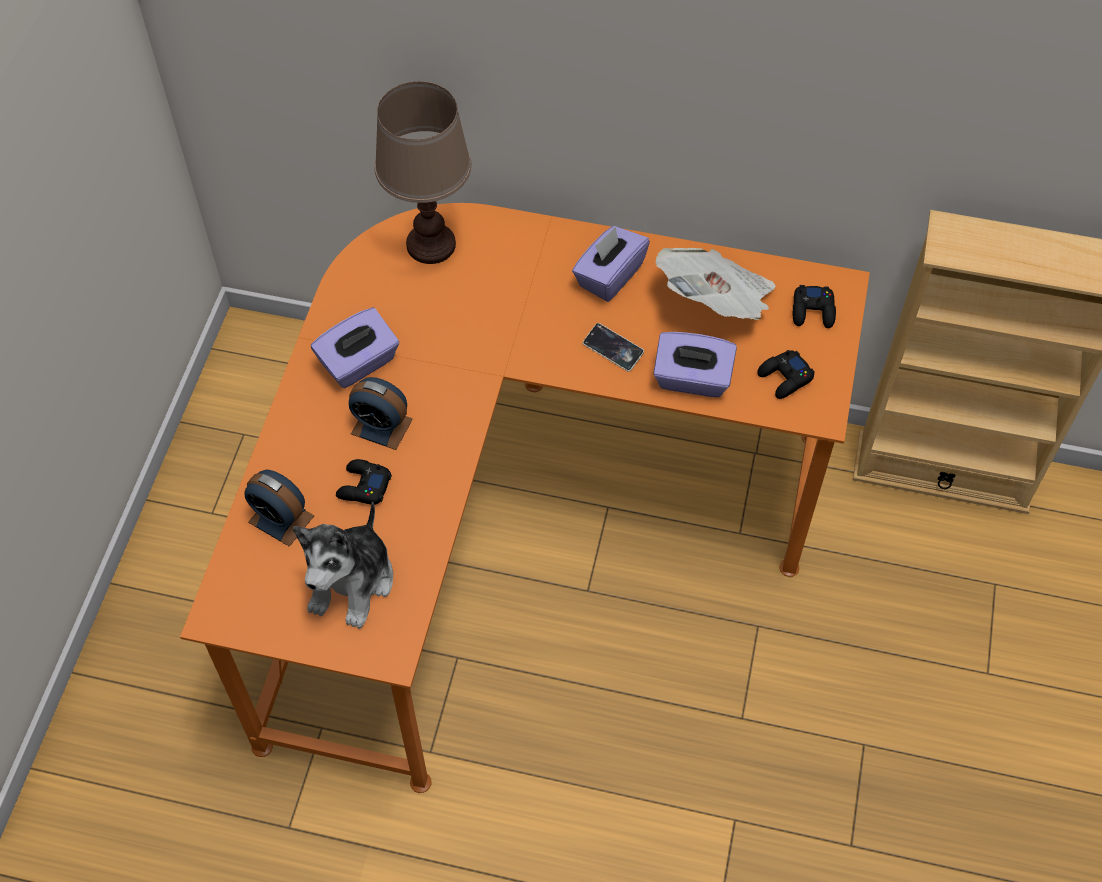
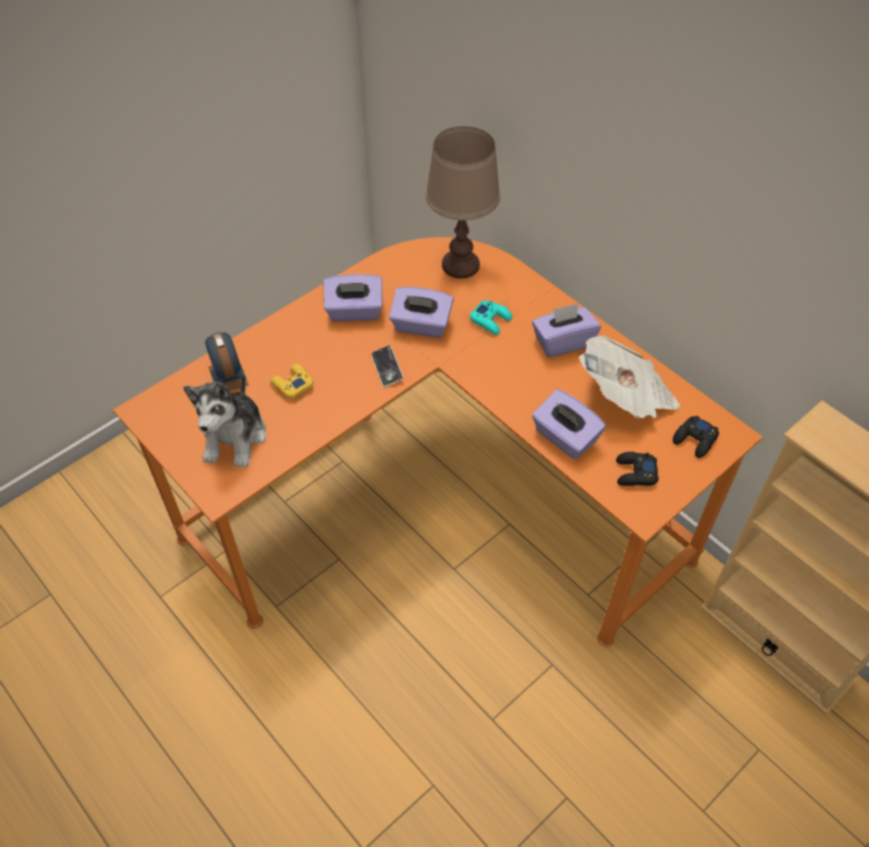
camera: 35 degrees right, 5 degrees down
(352, 582) = (235, 437): plush toy -> plush toy turned 45 degrees counterclockwise
(363, 486) = (292, 384): black game controller -> yellow game controller
(381, 426) = (335, 355): alarm clock -> none
(447, 339) = (421, 325): none -> purple tissue box
(516, 292) = (491, 320): none -> turquoise game controller
(613, 349) = (525, 389): phone -> phone (387, 368)

